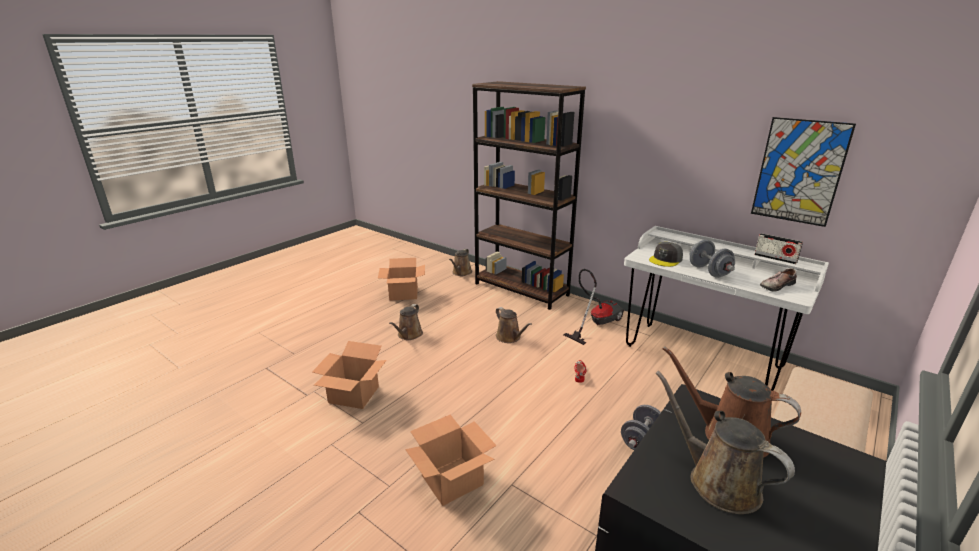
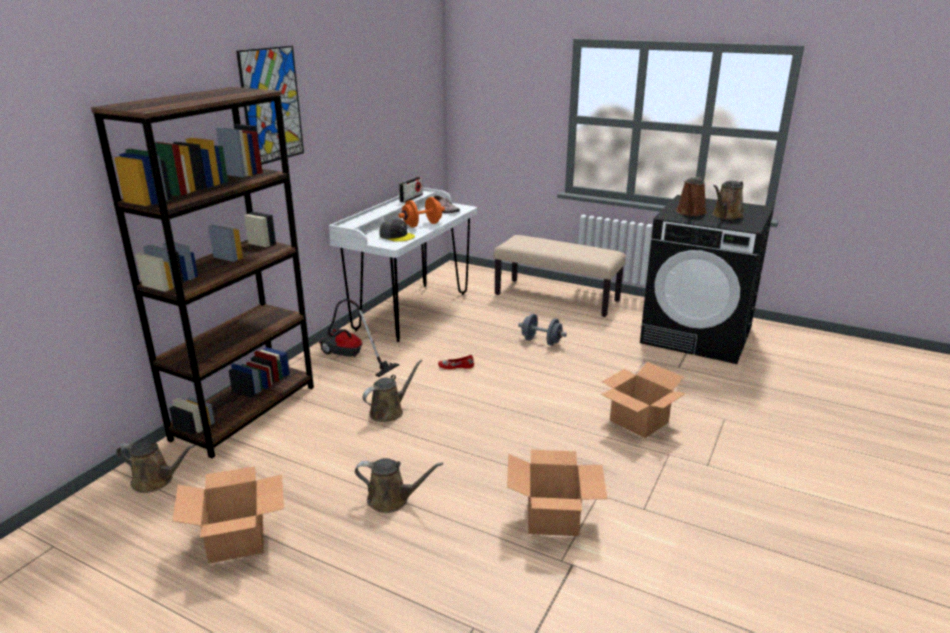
camera: 100 degrees left, 0 degrees up
(709, 271) = (422, 225): grey dumbbell -> orange dumbbell
(799, 171) = (390, 125): picture -> picture (271, 105)

